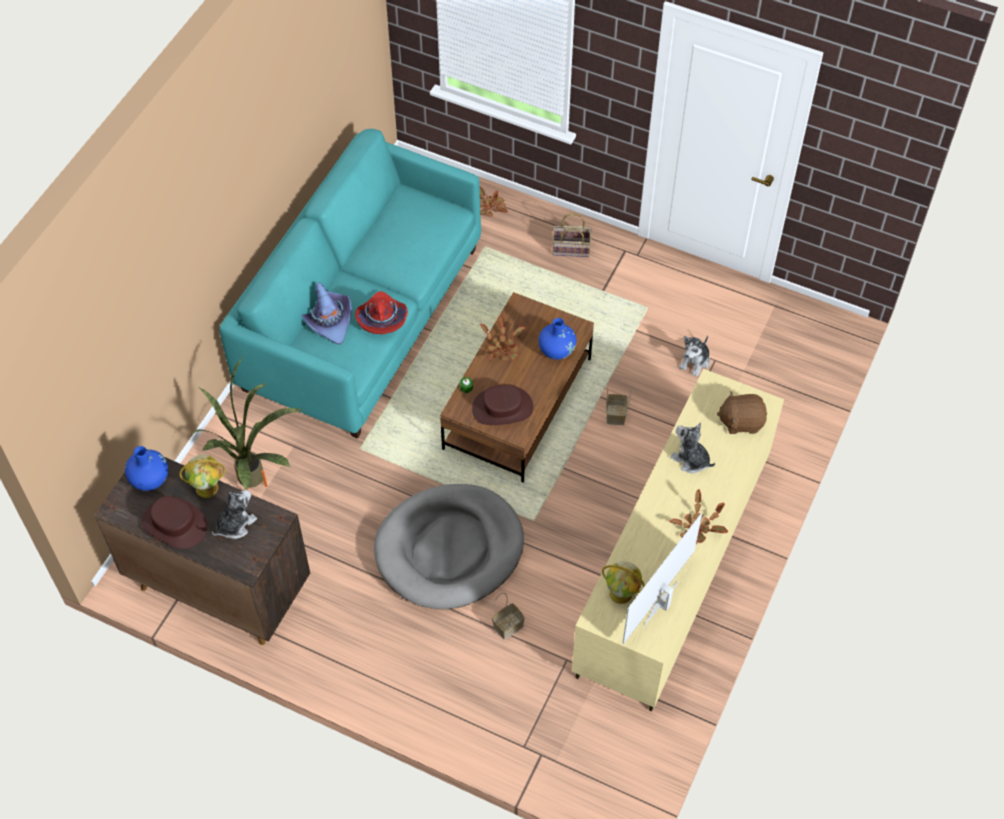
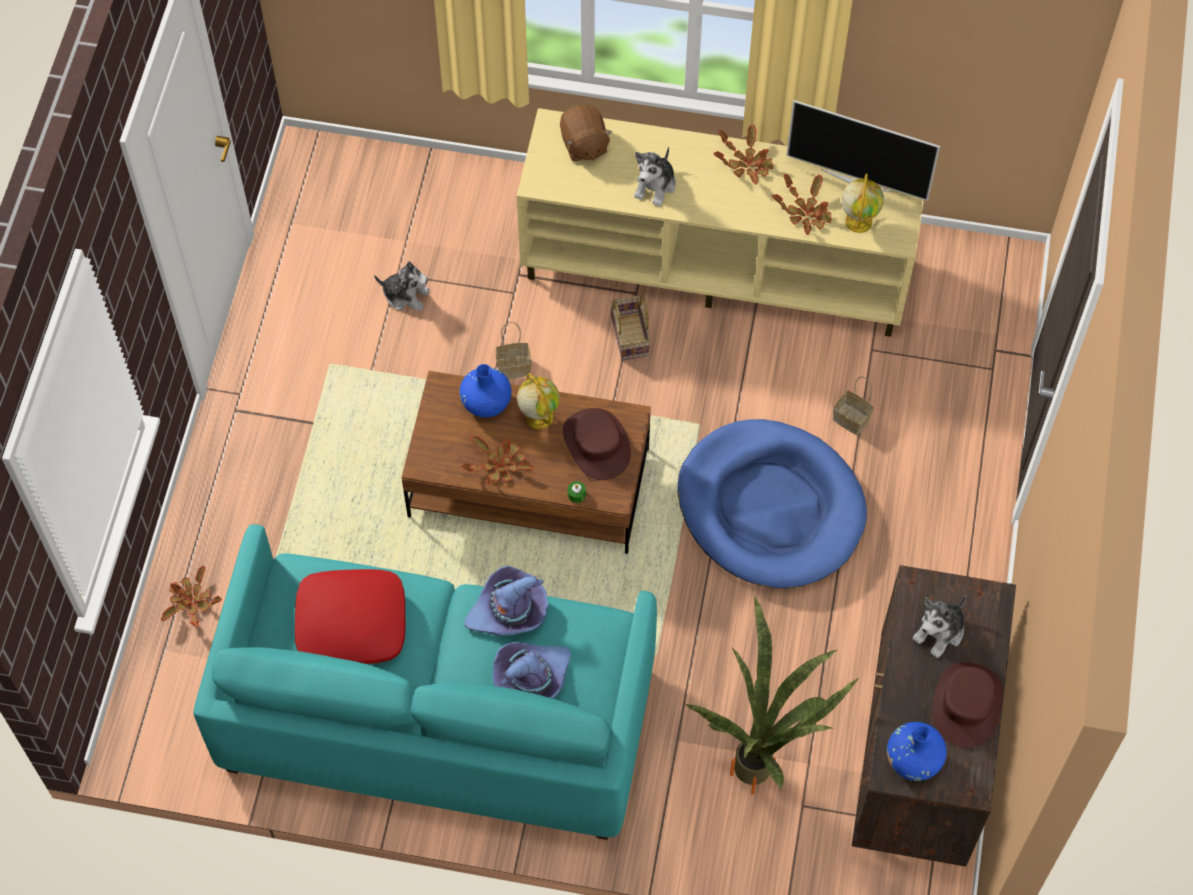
camera: 105 degrees left, 5 degrees up
(207, 487) = (900, 683): globe -> globe (538, 416)
(235, 524) = (940, 632): plush toy -> plush toy turned 75 degrees counterclockwise
(381, 318) = (509, 611): red hat -> purple hat
(404, 235) = (351, 624): none -> red pillow
(449, 549) = (770, 507): grey dog bed -> blue dog bed
(570, 249) = (248, 478): basket -> basket (631, 337)
(639, 557) = (805, 213): none -> potted plant

